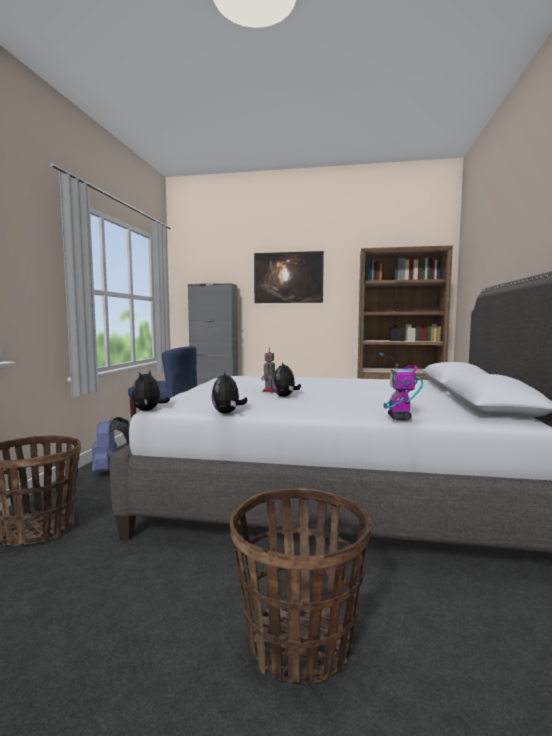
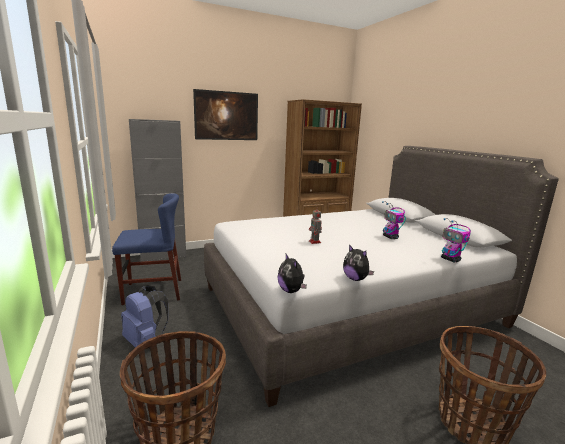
camera: 35 degrees left, 10 degrees up
(285, 396) = (340, 247): plush toy -> none
(375, 397) = (390, 237): none -> toy robot

